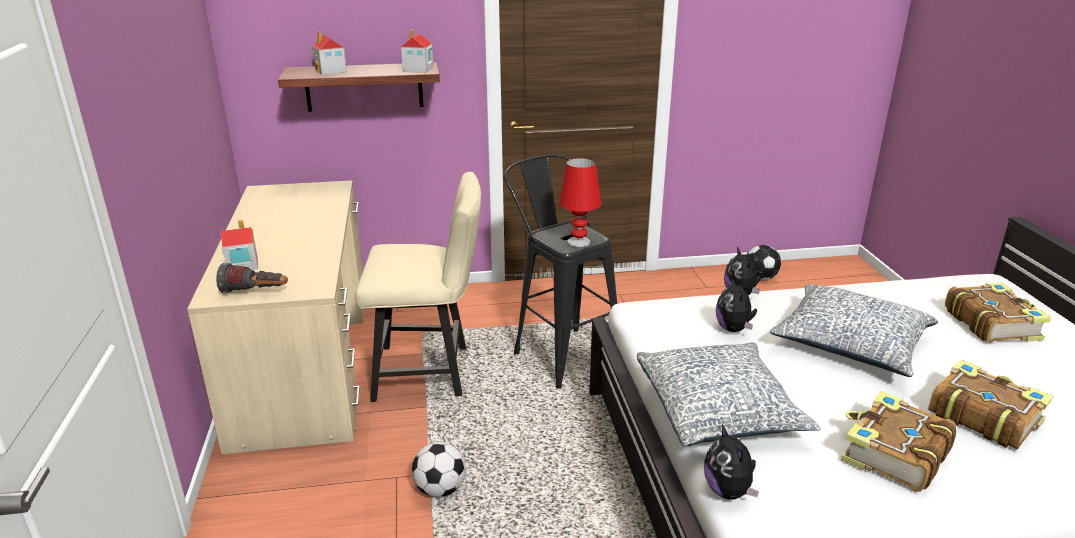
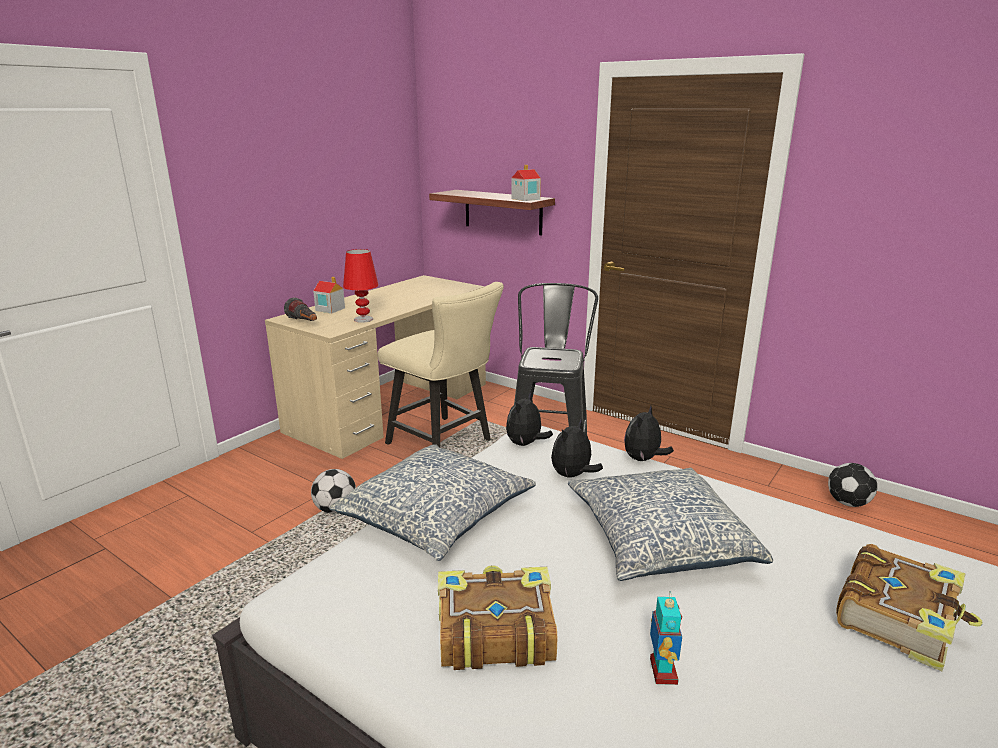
camera: 45 degrees right, 5 degrees down
(331, 71) = (471, 193): toy house -> none
(578, 242) = (548, 363): red table lamp -> red table lamp (363, 319)
(728, 491) = (326, 564): plush toy -> plush toy (525, 444)
(982, 416) = (662, 671): book -> toy robot

